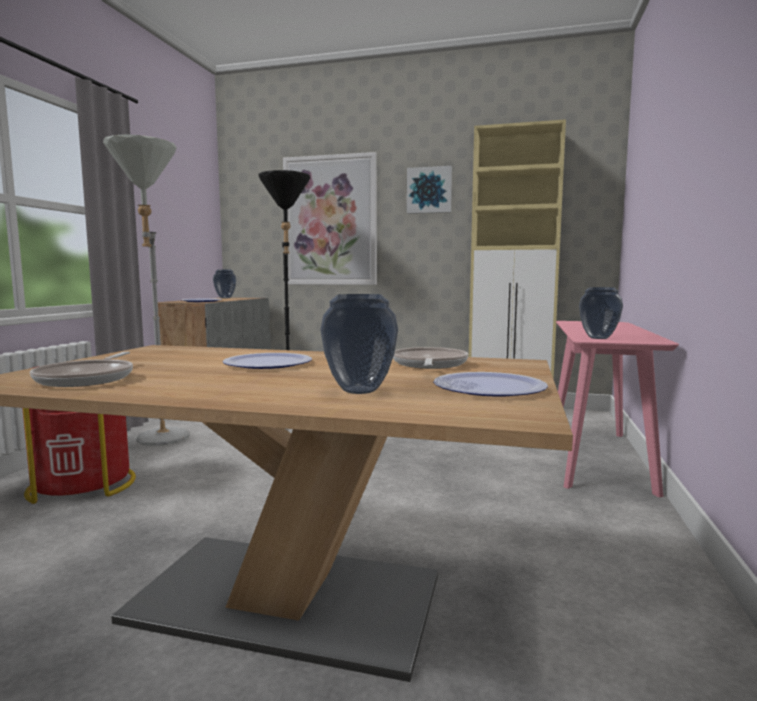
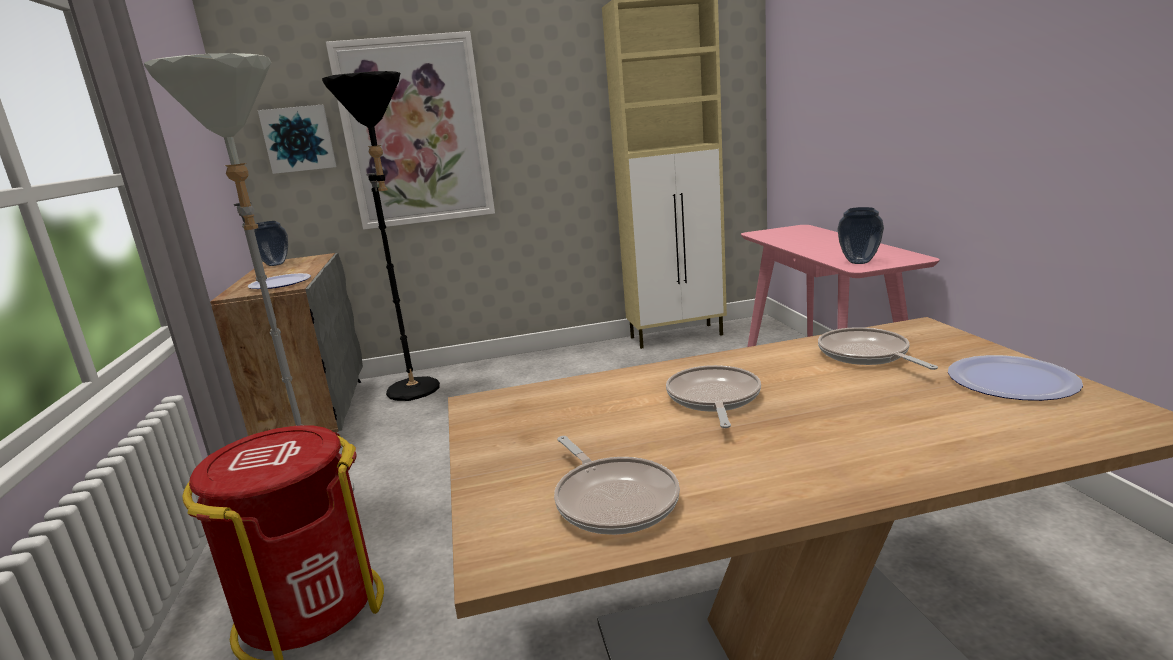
camera: 25 degrees left, 10 degrees up
(267, 363) = (713, 399): plate -> frying pan
(358, 391) = (936, 423): vase -> none
(429, 190) = (548, 82): picture -> picture (298, 139)

